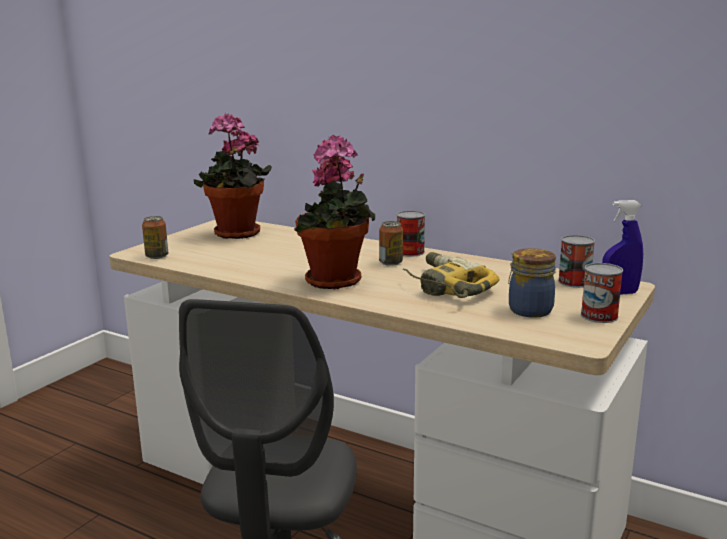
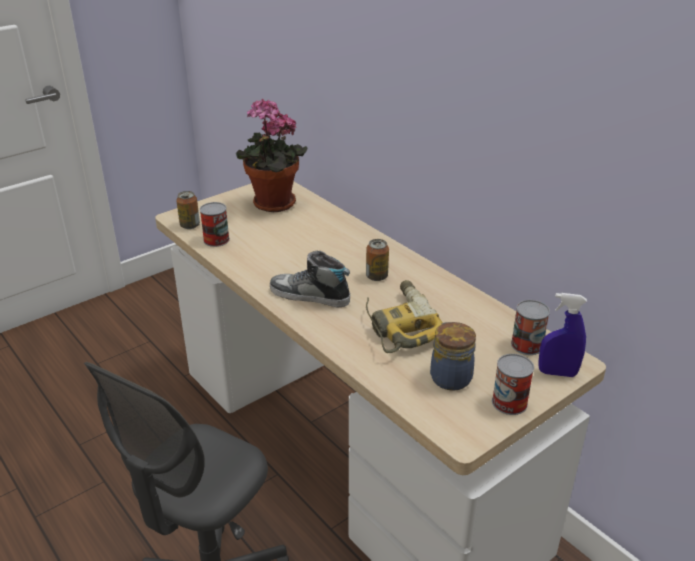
camera: 20 degrees right, 15 degrees up
(336, 282) = (310, 296): potted plant -> shoe
(410, 252) = (406, 263): can -> can (216, 240)

